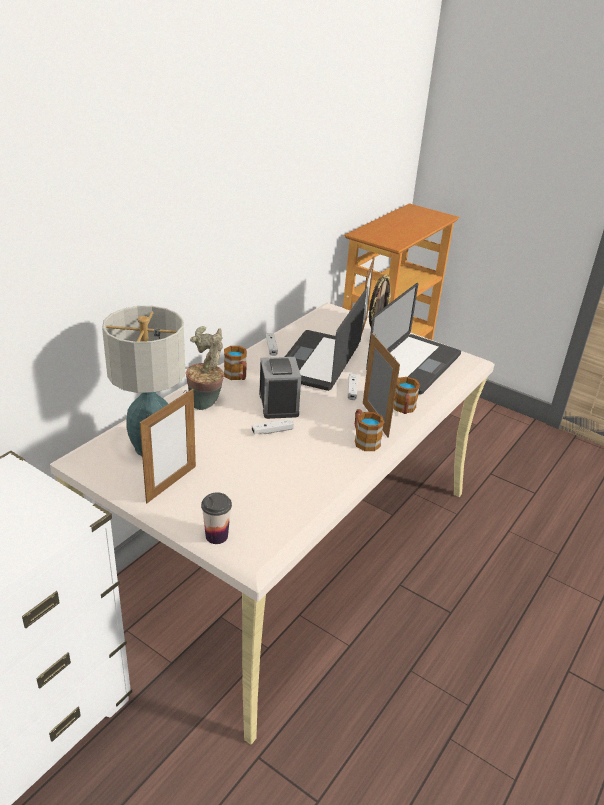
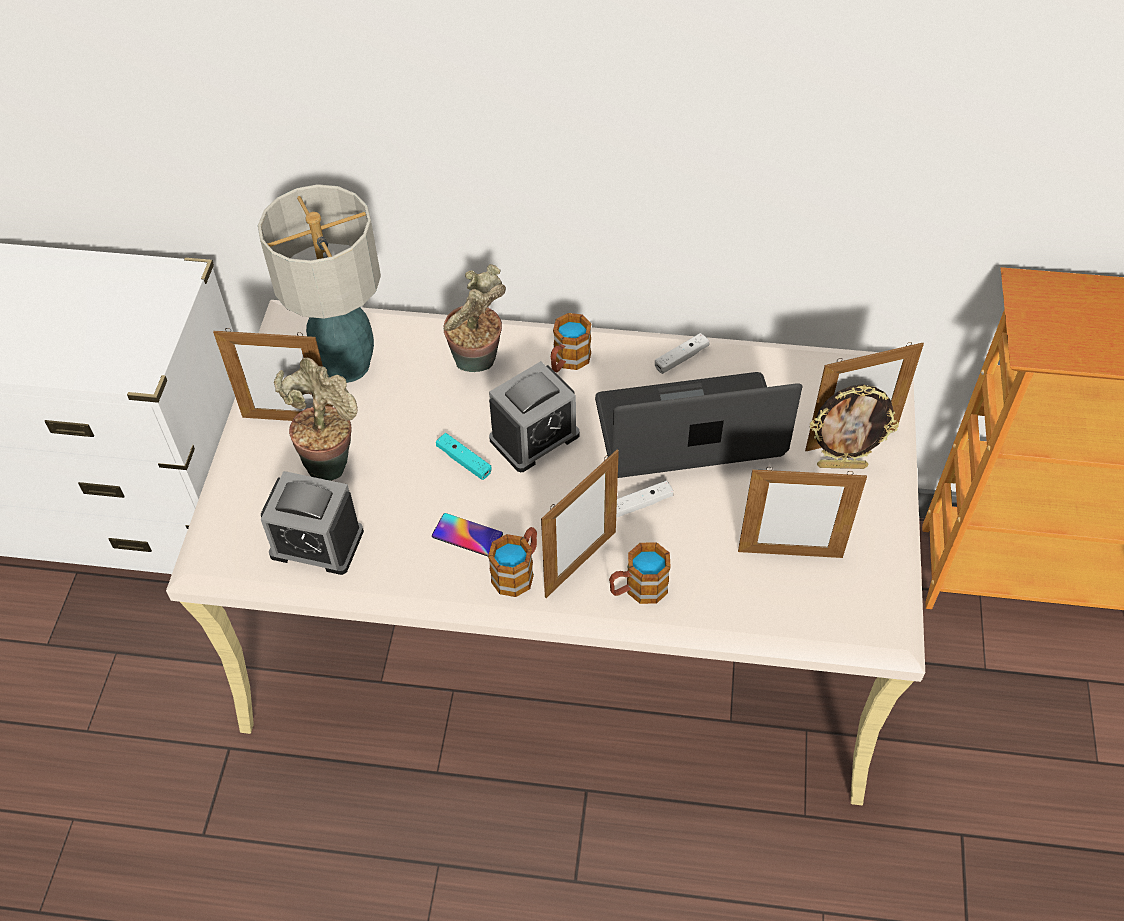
camera: 65 degrees right, 20 degrees up
(216, 536) = (223, 507): cup -> none
(223, 478) = (330, 461): none -> potted plant
(272, 431) = (464, 461): white game controller -> turquoise game controller
(283, 504) = (317, 543): none -> alarm clock
(326, 448) = (467, 535): none -> phone
(414, 365) = (790, 554): laptop -> picture frame

